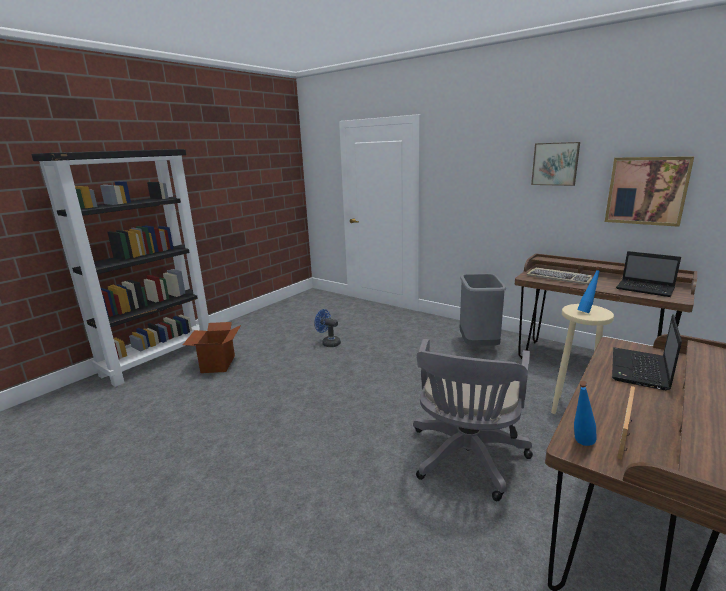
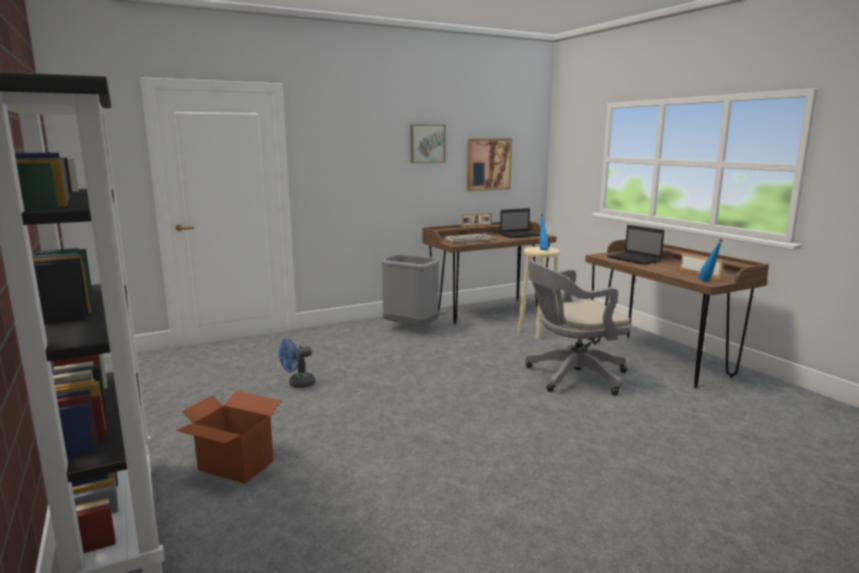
camera: 65 degrees left, 5 degrees down
(466, 460) = (571, 377): grey office chair -> grey office chair turned 120 degrees clockwise
(597, 265) = (476, 226): none -> picture frame

